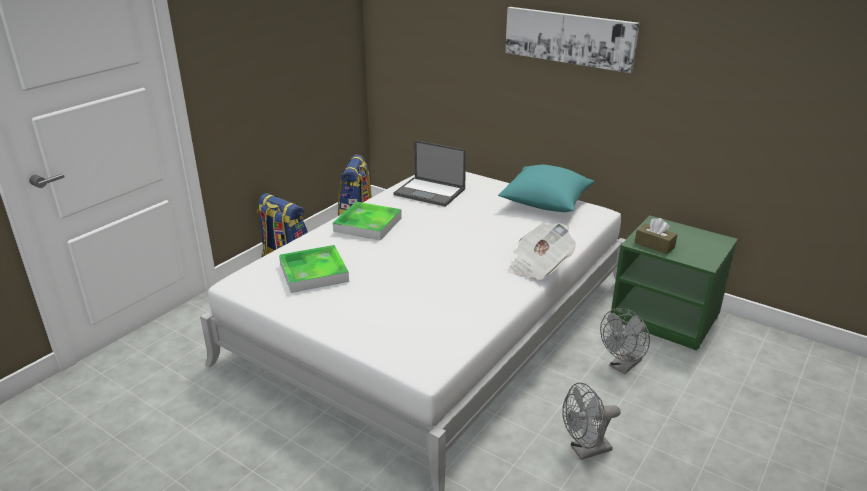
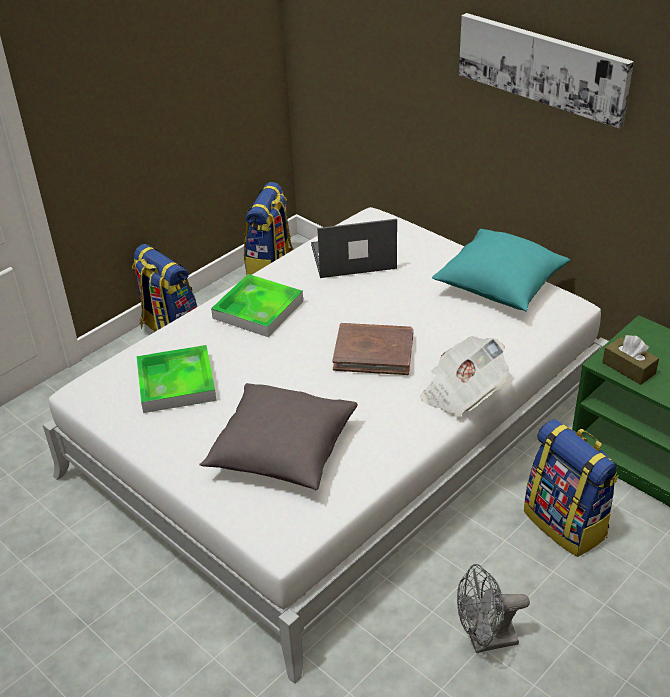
camera: 10 degrees right, 10 degrees up
(410, 311) = (281, 452): none -> grey pillow
(430, 192) = (352, 257): laptop -> laptop turned 135 degrees clockwise
(464, 245) = (373, 352): none -> brown book
(622, 366) = (566, 523): grey fan -> backpack

